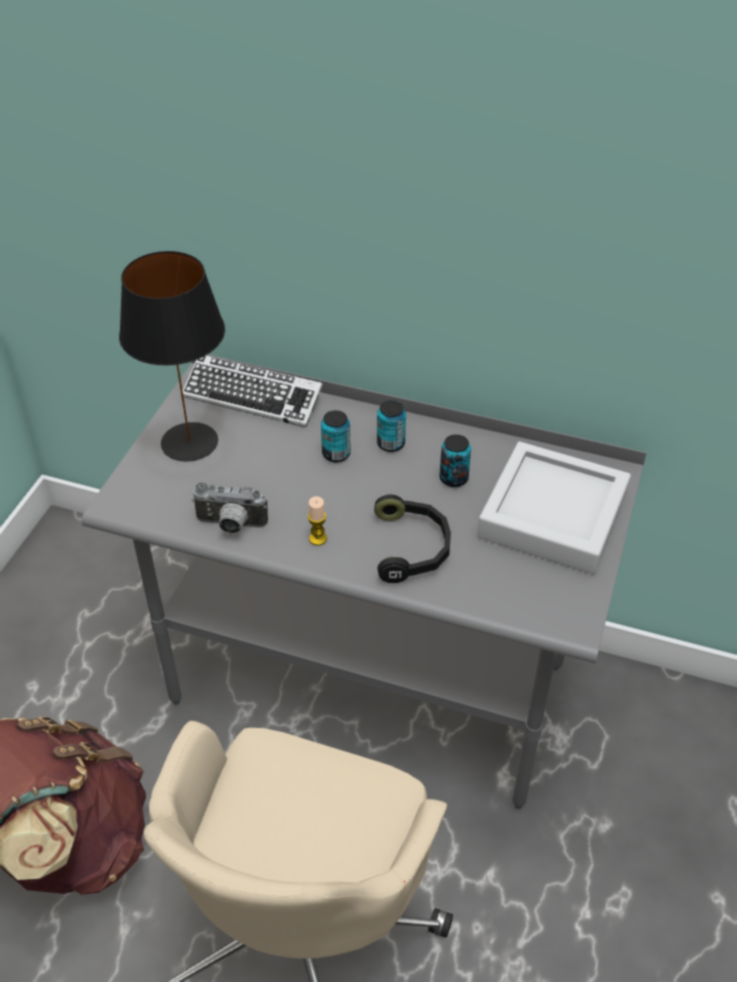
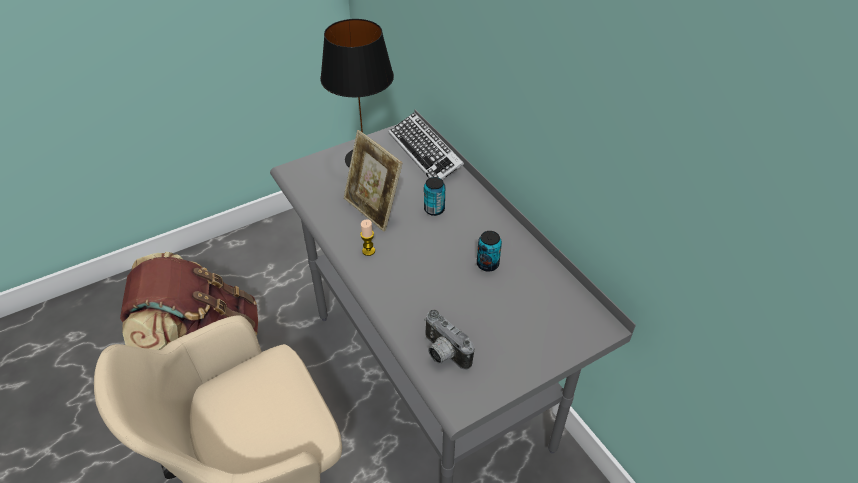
camera: 40 degrees right, 0 degrees up
(230, 526) = (332, 215): camera -> camera (443, 353)
(269, 491) = (373, 209): none -> picture frame
(390, 444) = (473, 221): can -> none
(412, 548) = (414, 290): black headphones -> none
(553, 515) = (526, 326): grey tray -> none

